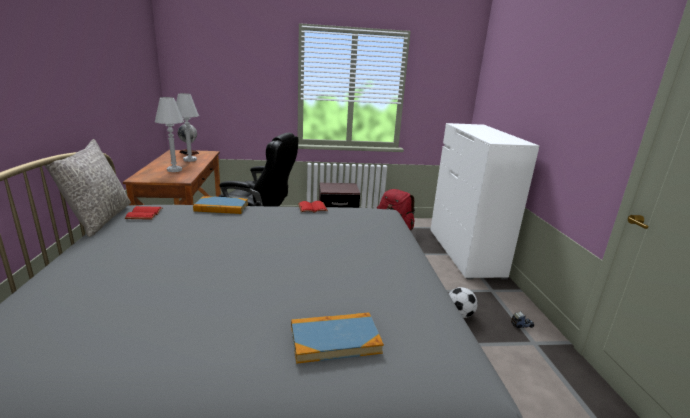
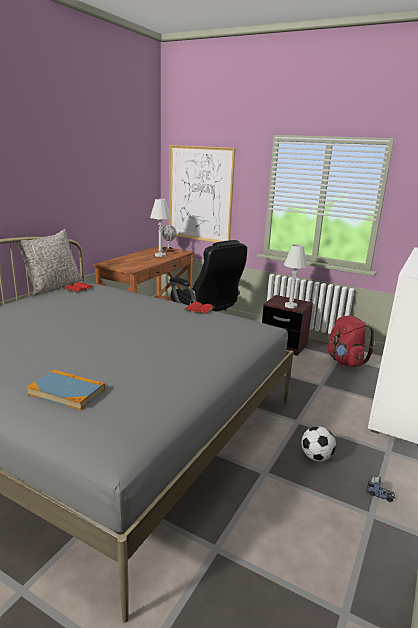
camera: 35 degrees right, 0 degrees up
(174, 170) = (137, 261): white table lamp -> white table lamp (290, 306)
(217, 87) = (200, 194): none -> picture
(221, 207) = (132, 294): book -> none

